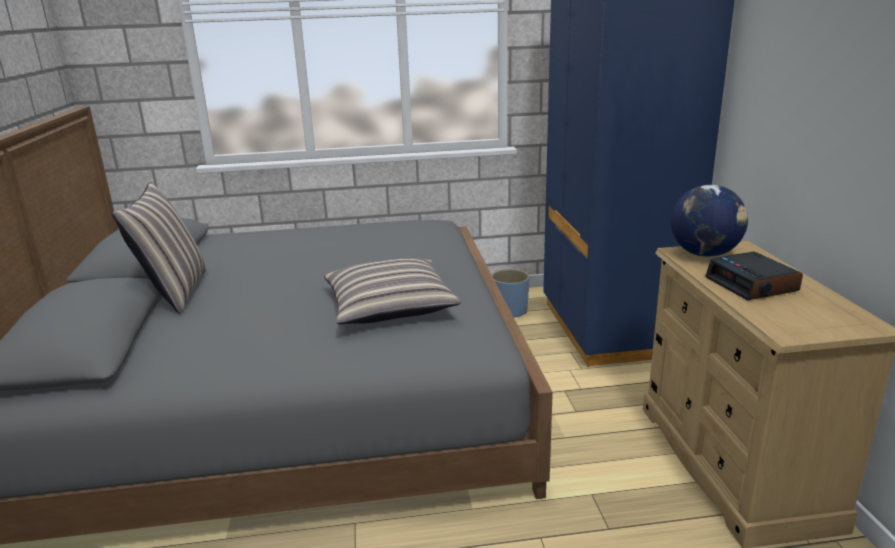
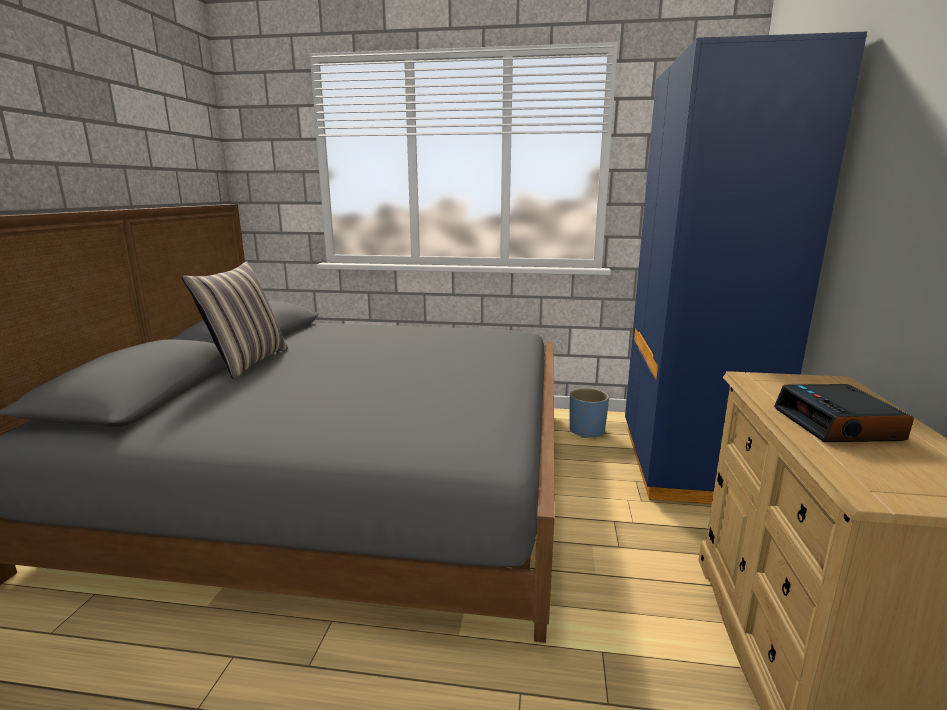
camera: 15 degrees right, 5 degrees down
(389, 305) = (421, 397): pillow -> none
(704, 254) = (784, 384): globe -> none

